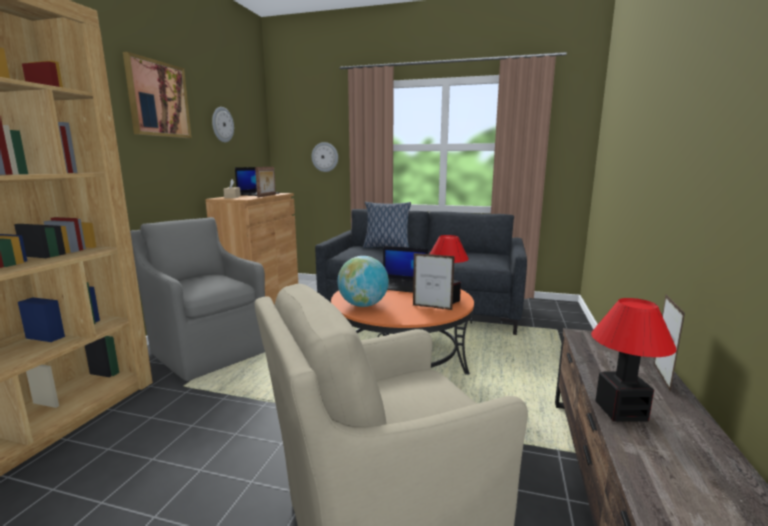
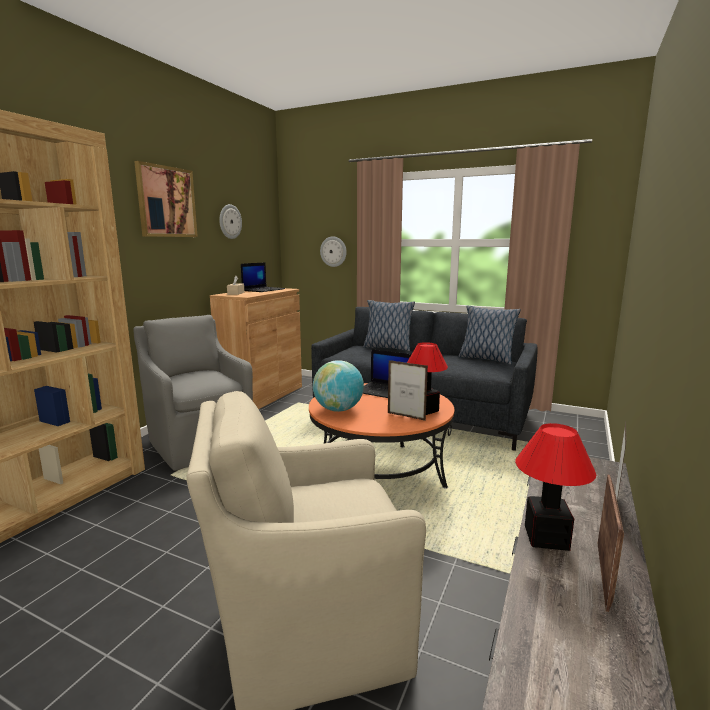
camera: 10 degrees right, 0 degrees up
(267, 196) = (270, 292): picture frame -> picture frame (604, 574)
(480, 253) = (486, 359): none -> pillow

